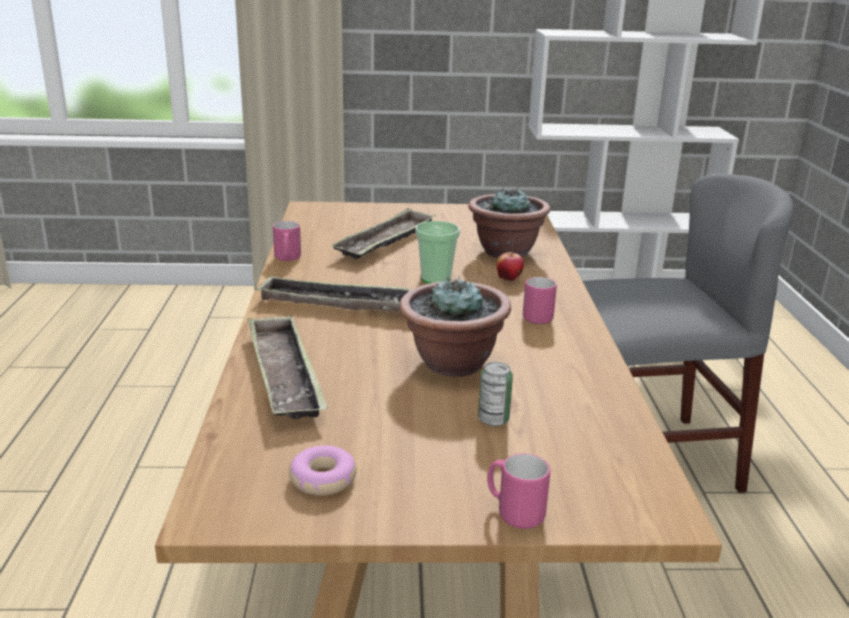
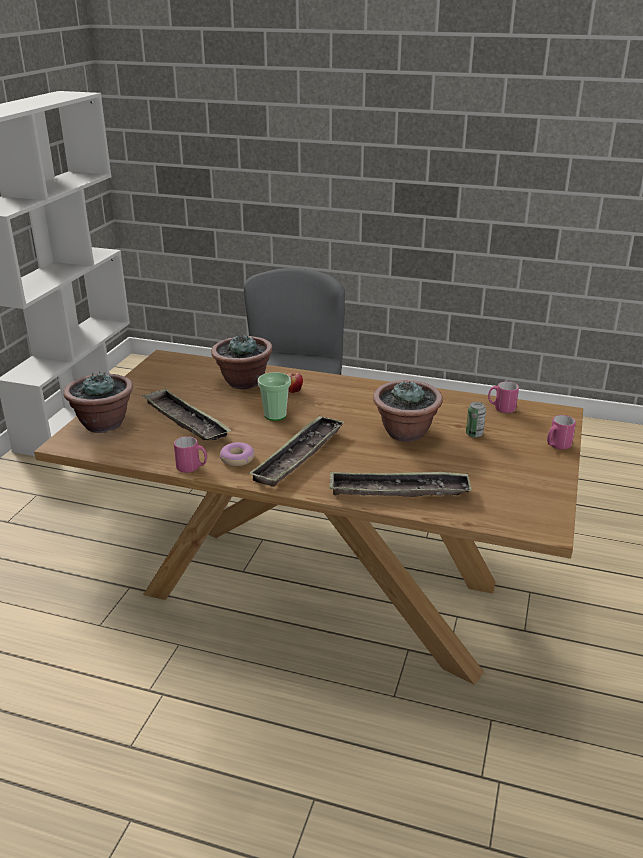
camera: 70 degrees left, 5 degrees up
(323, 479) = (521, 492): donut -> donut (237, 459)
(355, 213) = (103, 424): none -> potted plant
(537, 316) = (355, 395): pink mug -> pink mug (501, 408)

